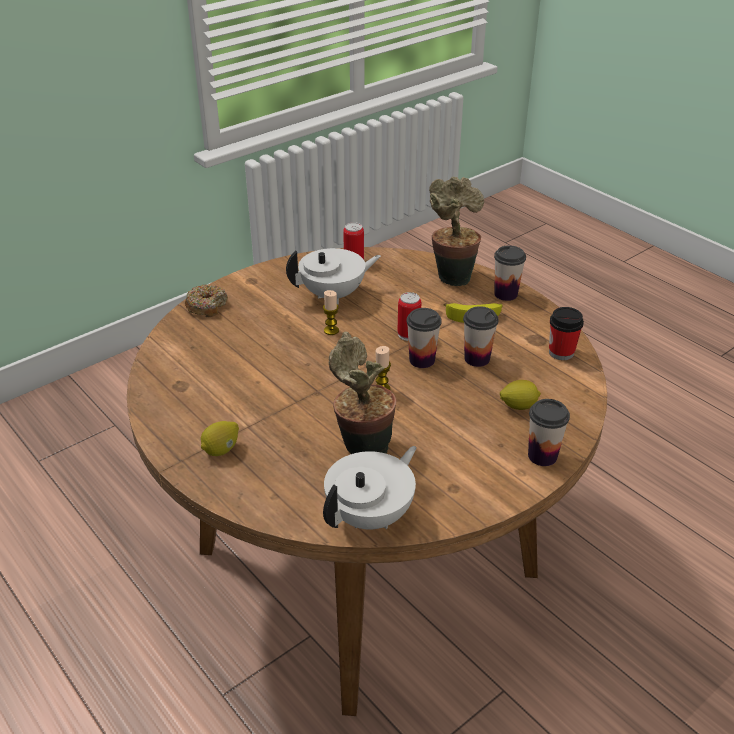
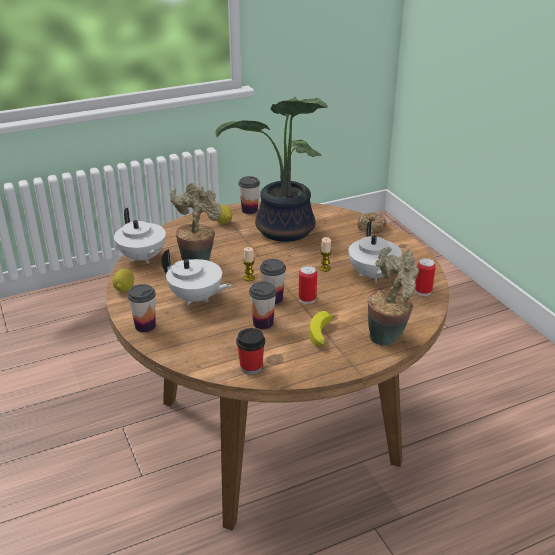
camera: 105 degrees right, 5 degrees down
(238, 380) = (284, 231): none -> potted plant
(454, 425) = (196, 298): none -> white teapot
(505, 294) = (349, 359): cup -> cup (249, 210)
(518, 406) = (199, 328): lemon -> lemon (125, 288)

